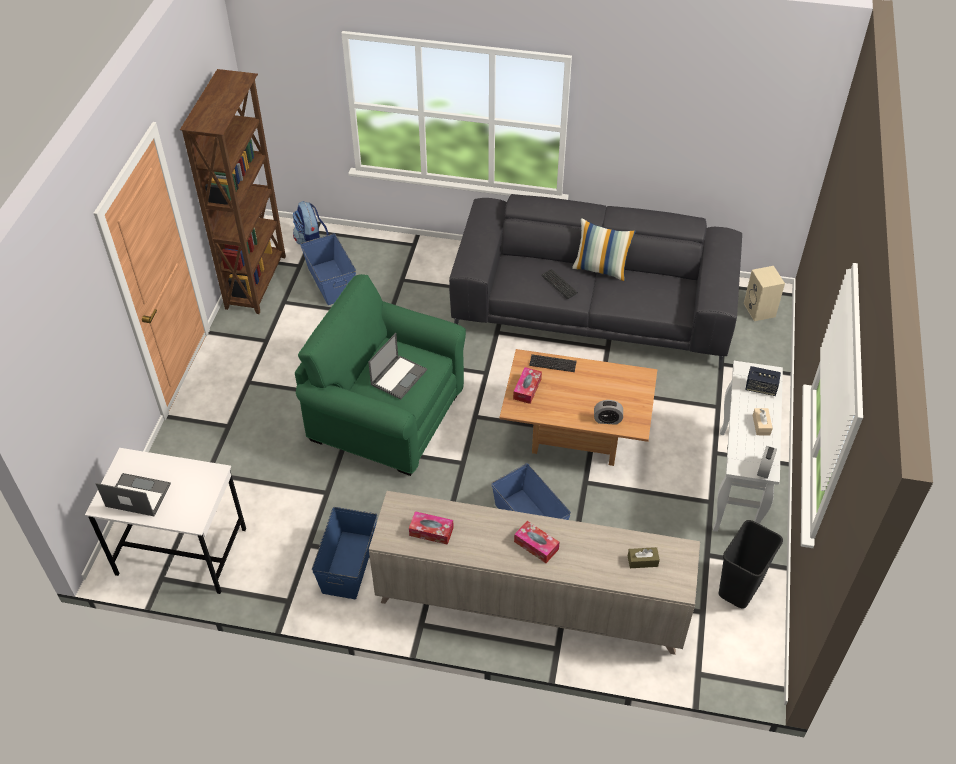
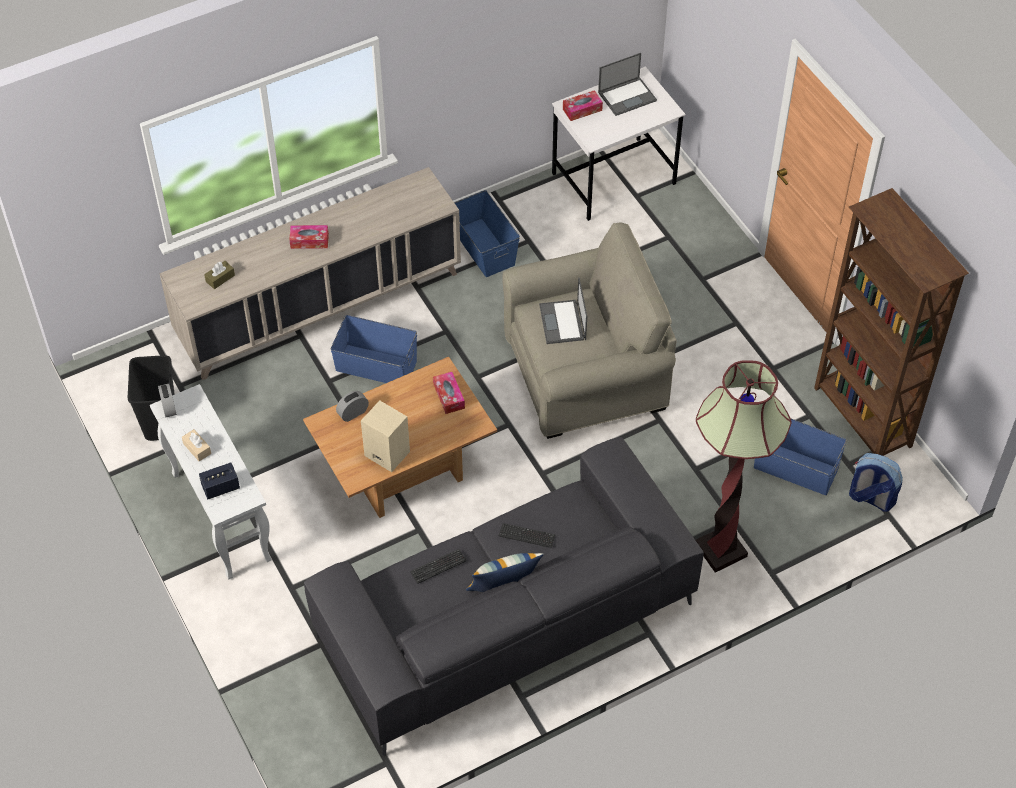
camera: 140 degrees right, 5 degrees up
(387, 415) = (585, 374): green armchair -> beige armchair
(428, 270) = (720, 550): none -> floor lamp
(431, 531) = (395, 203): tissue box -> tissue box (582, 110)
(552, 364) = (449, 436): keyboard -> keyboard (438, 567)
(760, 310) = (326, 750): beige speaker -> beige speaker (385, 454)

